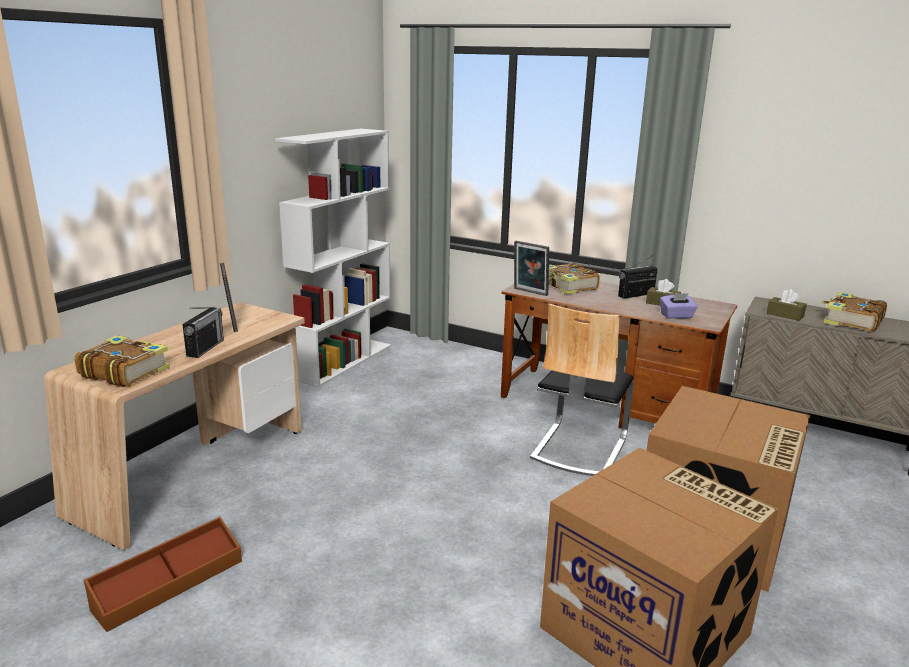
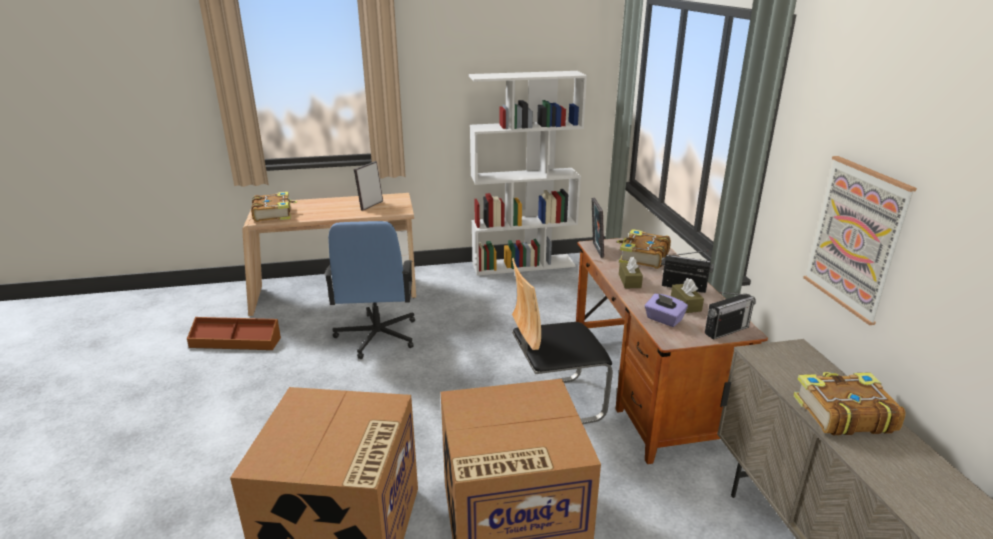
camera: 50 degrees right, 5 degrees up
(205, 348) = (328, 214): radio -> radio (726, 330)
(335, 482) = (377, 336): none -> blue office chair
(785, 315) = (773, 368): brown tissue box -> brown tissue box (629, 281)
(792, 205) = (856, 238): none -> picture

